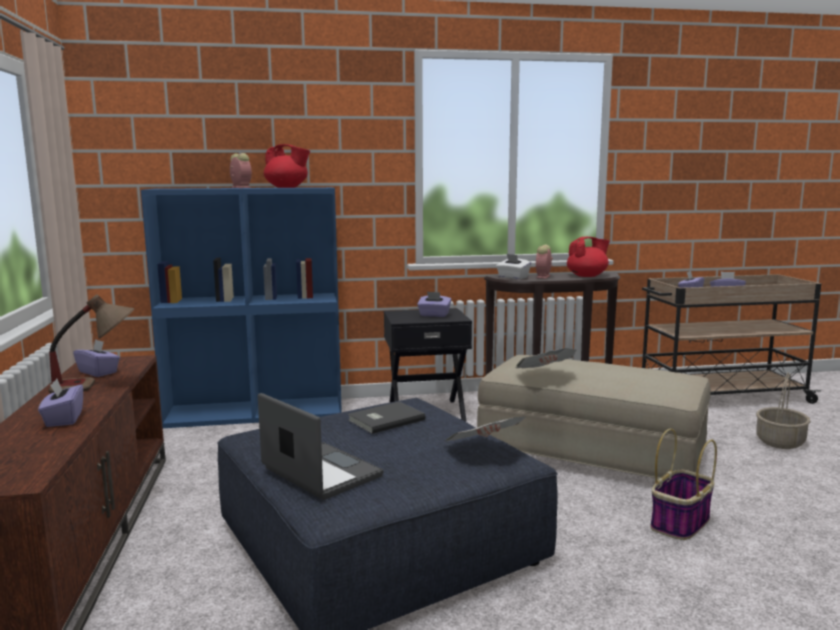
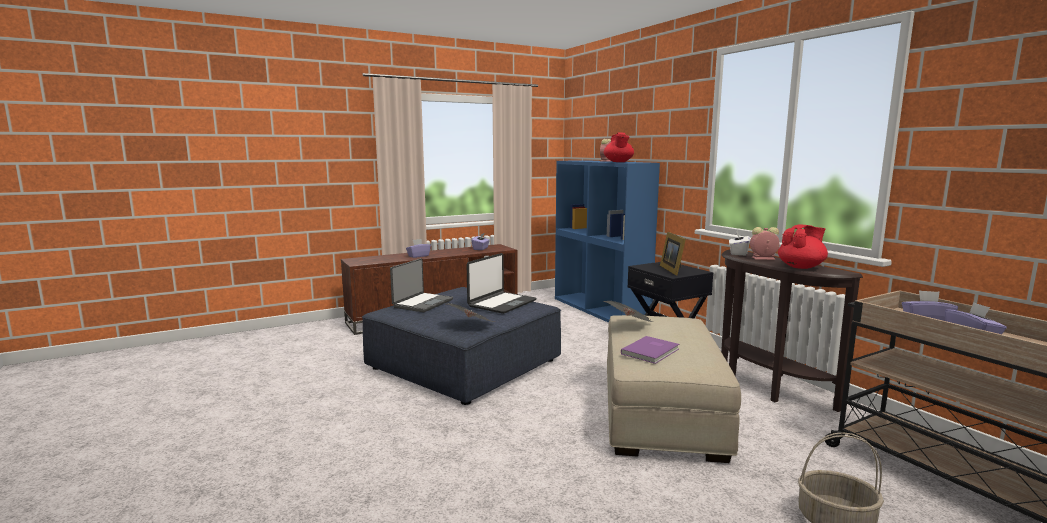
camera: 70 degrees right, 0 degrees up
(97, 385) = (462, 251): table lamp -> none
(384, 419) = (501, 303): grey book -> laptop
(434, 315) = (673, 270): purple tissue box -> picture frame
(587, 276) = (801, 267): red teapot -> red teapot turned 75 degrees counterclockwise
(636, 382) = (652, 351): none -> purple book
(680, 523) = (553, 451): basket -> none

